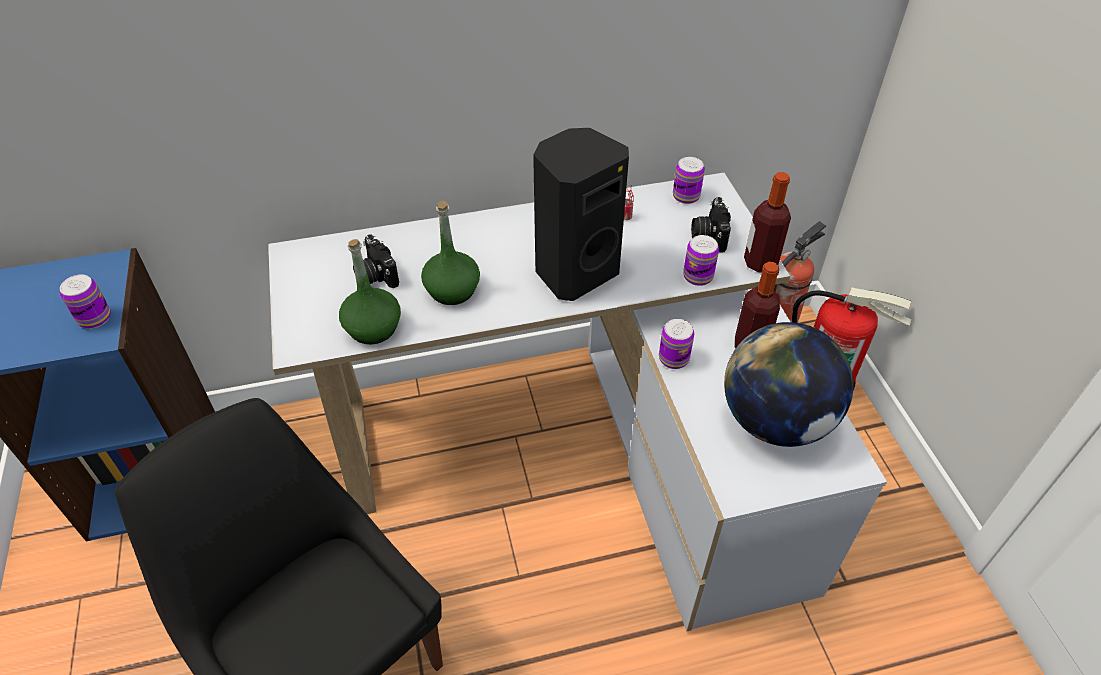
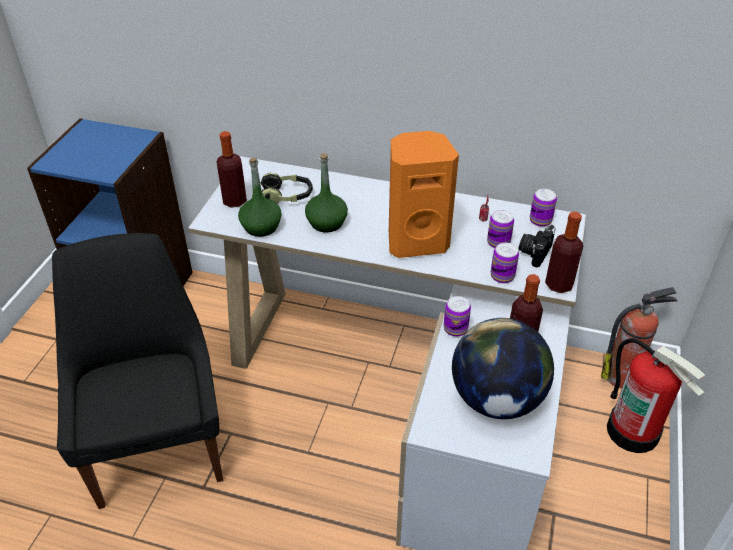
camera: 30 degrees right, 5 degrees down
(95, 318) = (114, 162): can -> can (498, 242)
(309, 307) = (234, 201): none -> bottle
(375, 275) = (287, 196): camera -> headphones
(574, 272) = (416, 241): black speaker -> orange speaker

